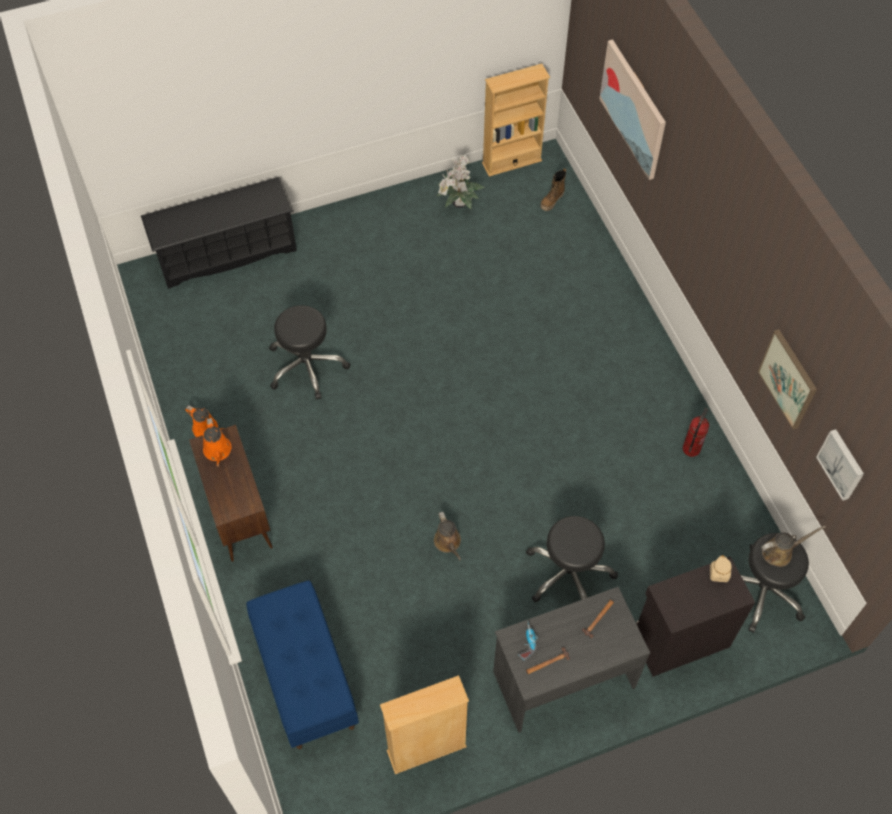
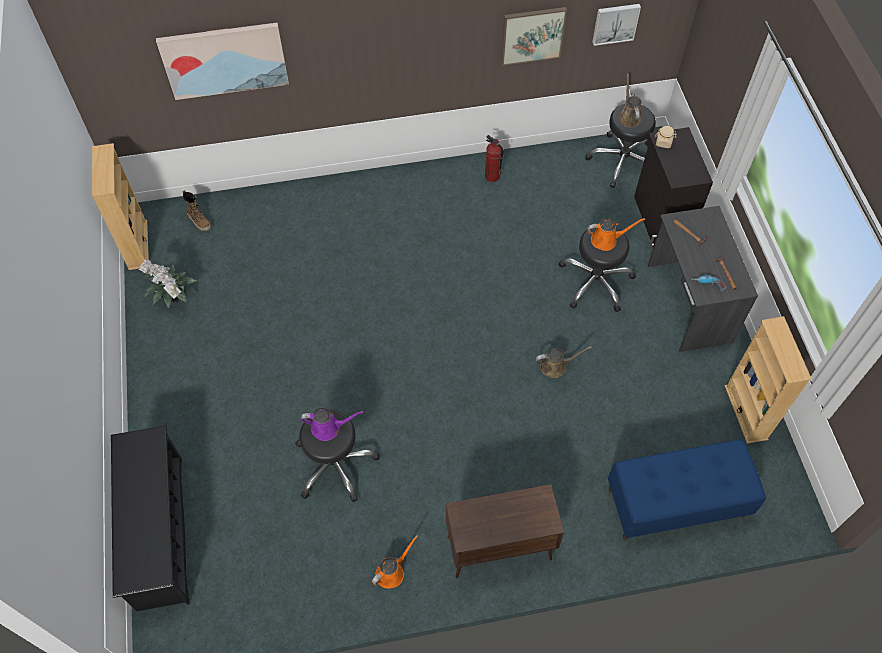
camera: 80 degrees left, 0 degrees up
(218, 451) = (476, 523): orange watering can -> orange watering can (606, 240)
(305, 325) = (328, 427): none -> purple watering can

